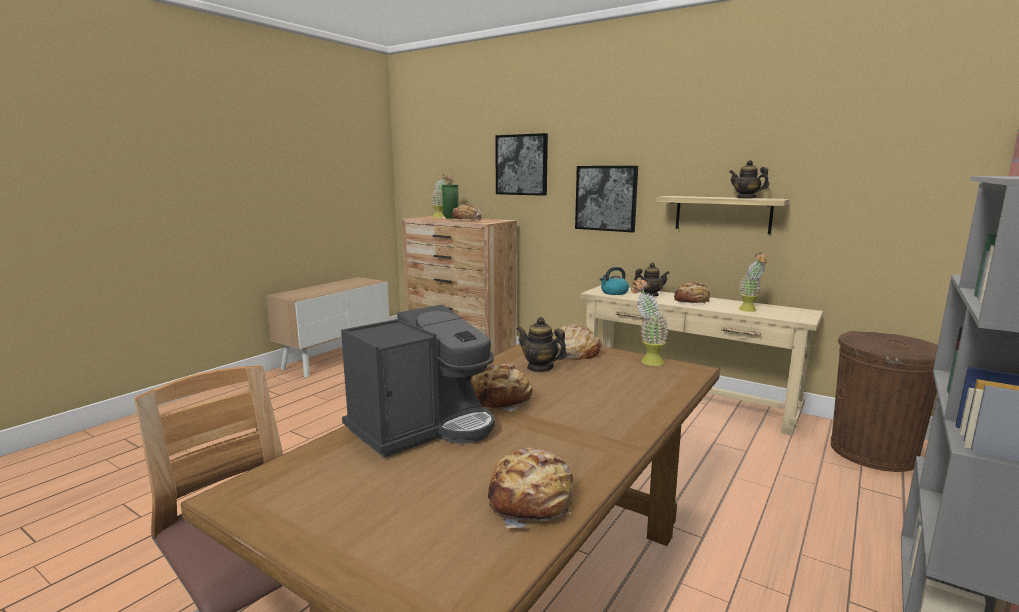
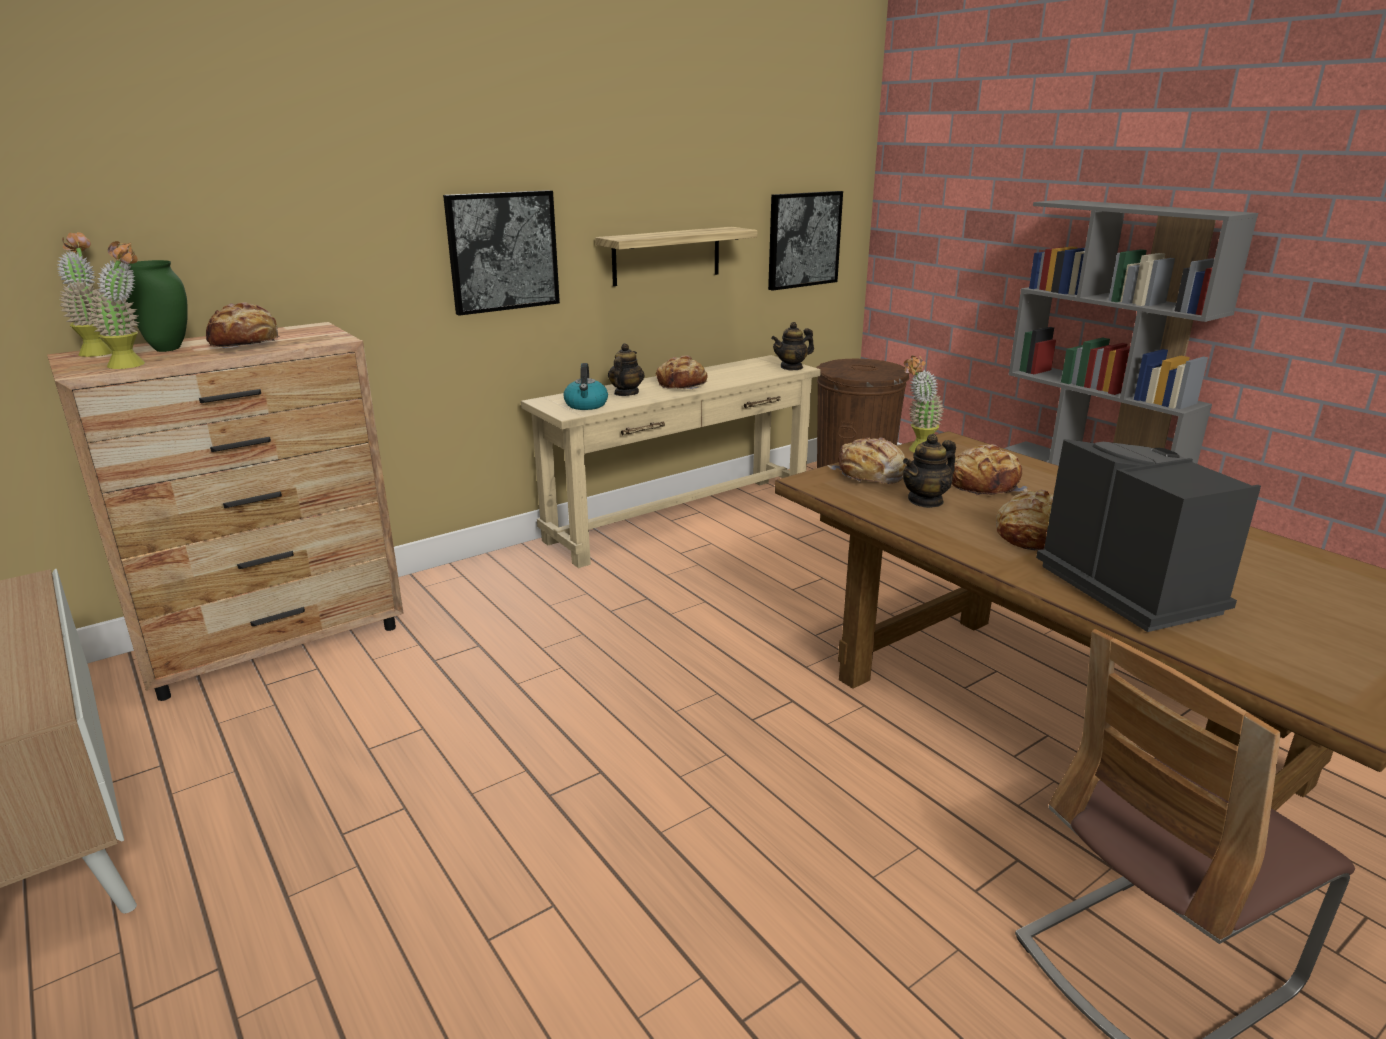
camera: 70 degrees left, 10 degrees up
(521, 165) = (309, 198): picture -> picture (803, 239)
(532, 501) = (1283, 557): bread -> bread (984, 484)
(746, 198) = (705, 230): teapot -> teapot (792, 367)
(750, 310) = (748, 375): potted plant -> potted plant (134, 365)

